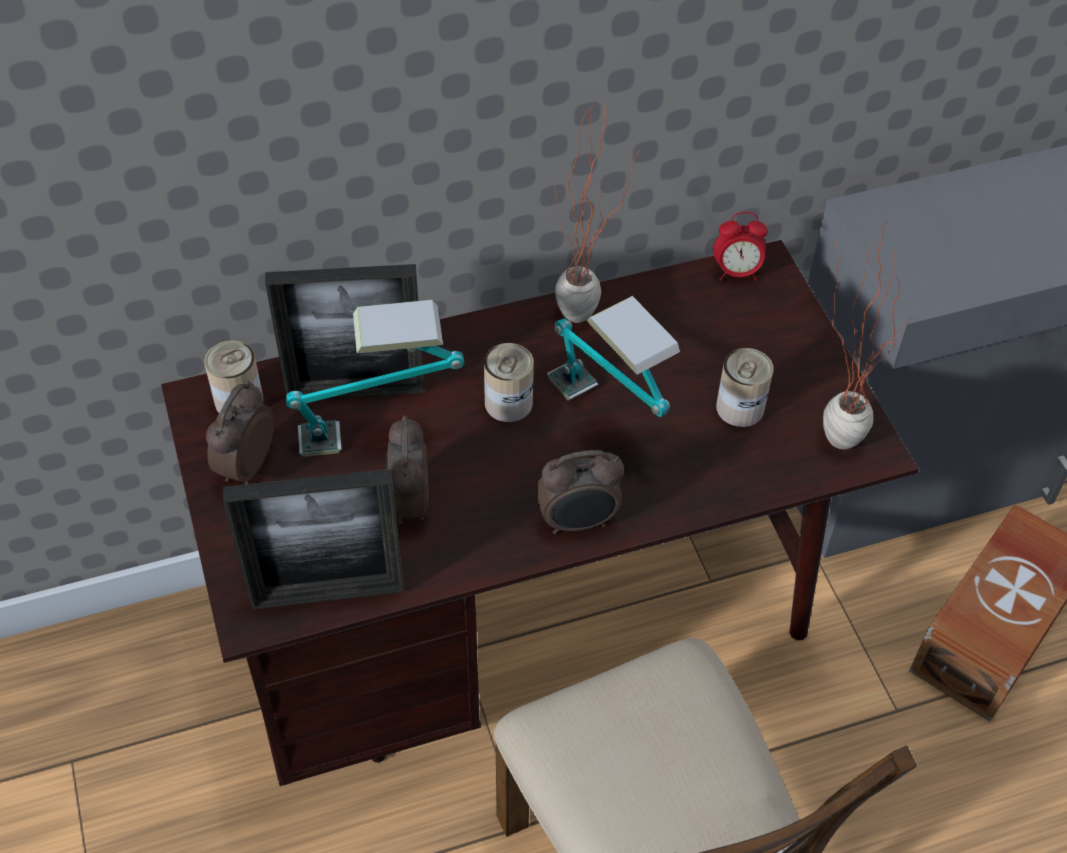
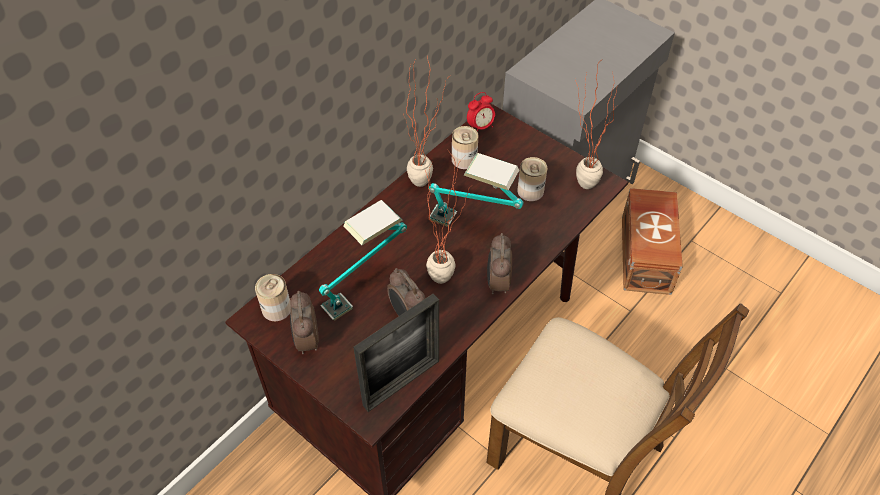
camera: 30 degrees left, 0 degrees up
(356, 391) = (336, 273): picture frame -> none
(508, 403) = (419, 241): can -> can (464, 159)
(514, 474) = (449, 275): none -> potted plant
(578, 522) = (497, 283): alarm clock -> alarm clock turned 135 degrees clockwise

